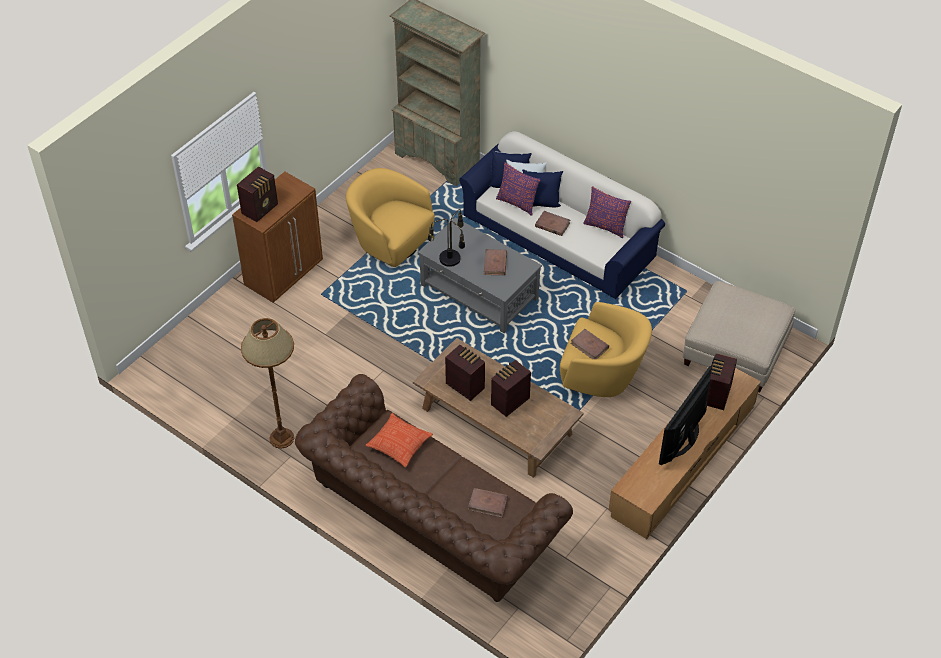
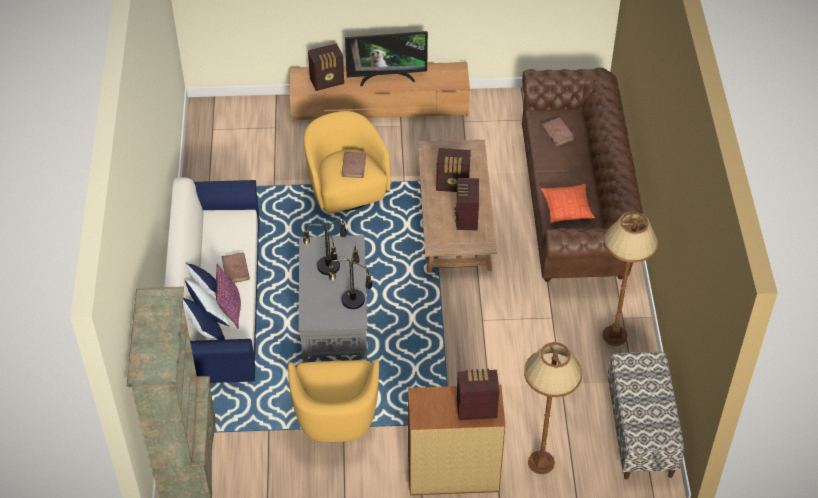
camera: 130 degrees left, 0 degrees up
(194, 390) = (640, 431): none -> bench
(237, 320) = (541, 462): none -> brown floor lamp
(495, 264) = (328, 266): brown book -> table lamp
(605, 227) = (204, 234): purple pillow -> none
(735, 351) = (244, 130): beige ottoman -> none

